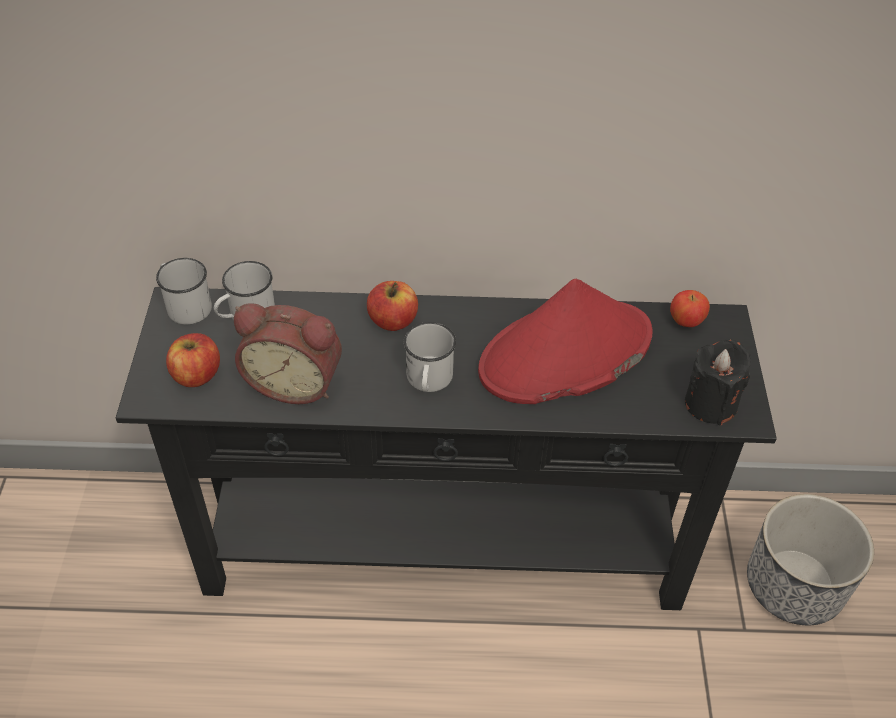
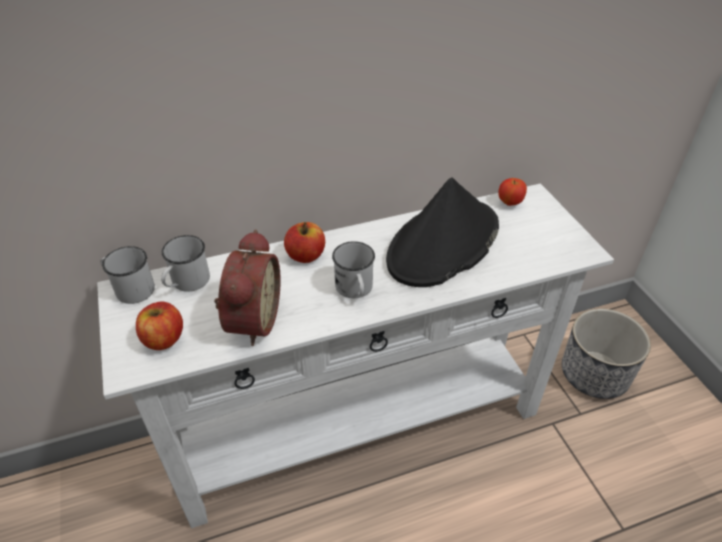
camera: 20 degrees left, 5 degrees down
(295, 382) = (250, 320): alarm clock -> alarm clock turned 75 degrees counterclockwise
(443, 549) = (360, 428): black console table -> white console table
(565, 354) = (443, 244): red hat -> black hat
(710, 403) = (559, 249): black candle -> none

